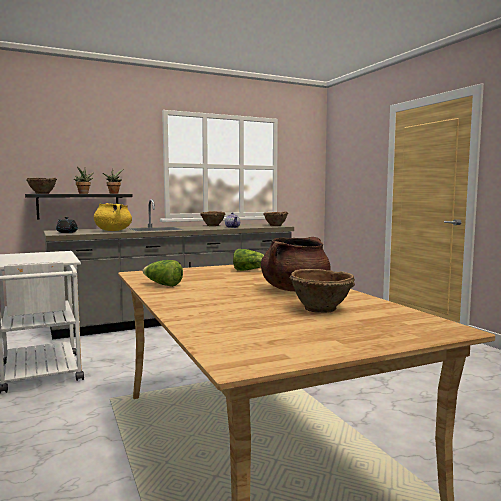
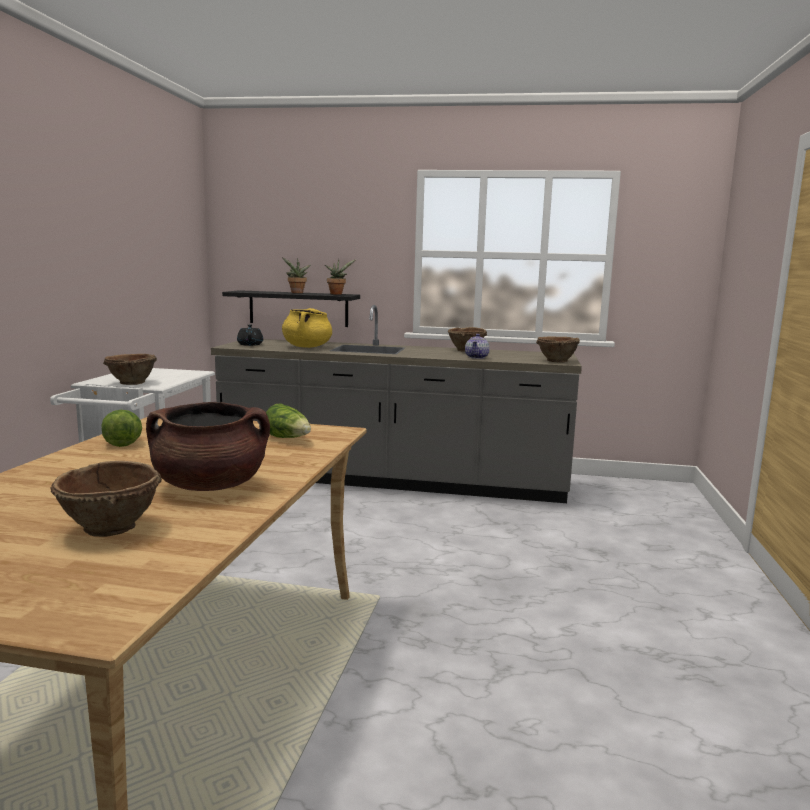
camera: 35 degrees right, 5 degrees up
(42, 193) = (248, 291): brown bowl -> brown bowl (131, 383)

